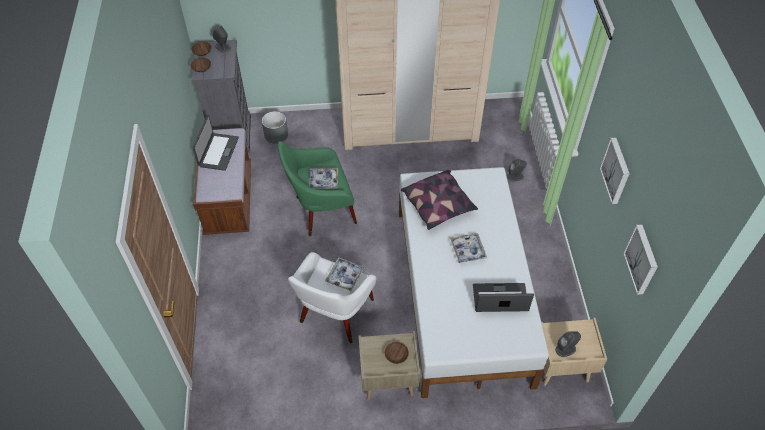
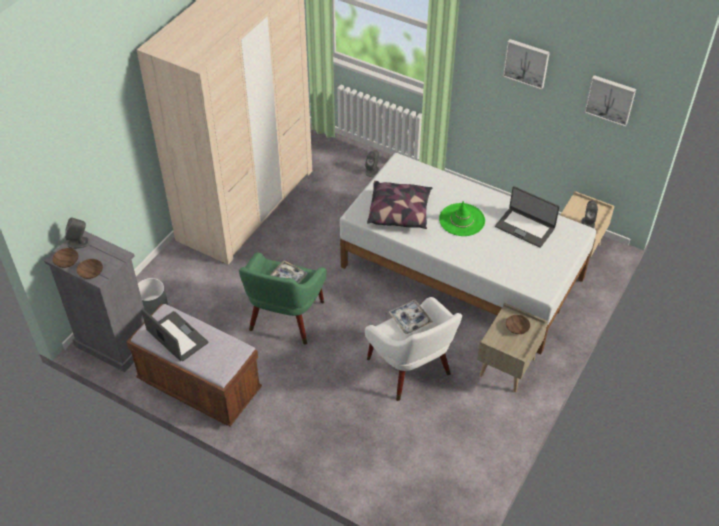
camera: 55 degrees left, 5 degrees down
(468, 250) = (462, 220): tray -> green hat
(500, 299) = (525, 227): laptop -> laptop turned 90 degrees counterclockwise

